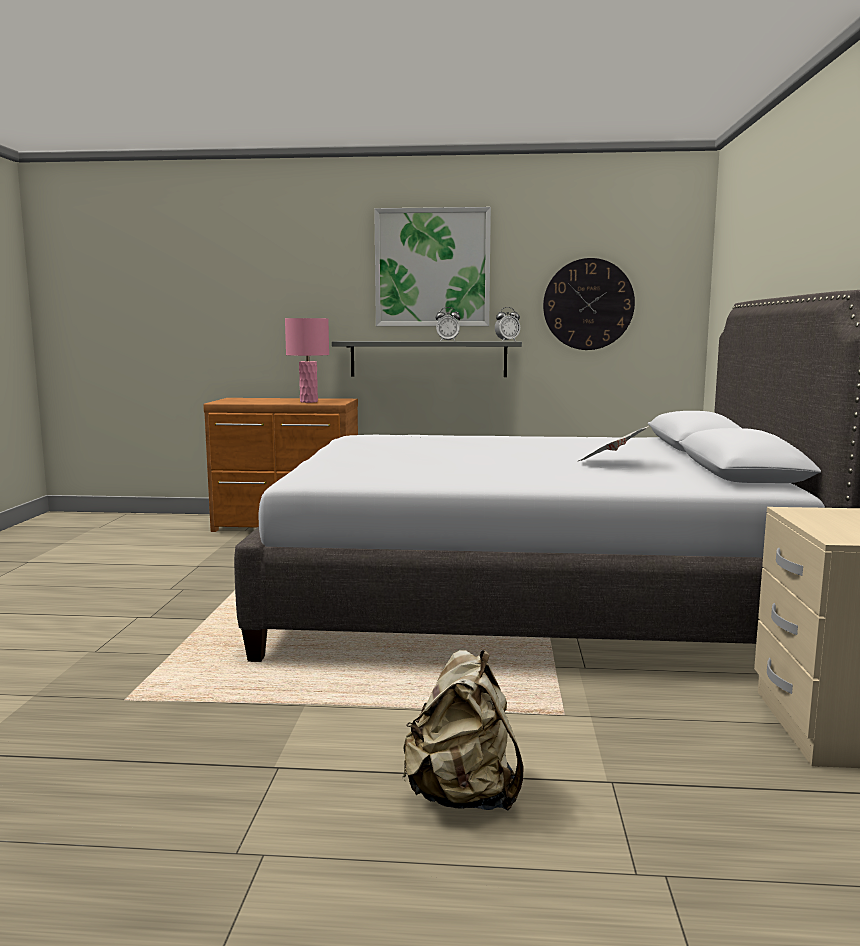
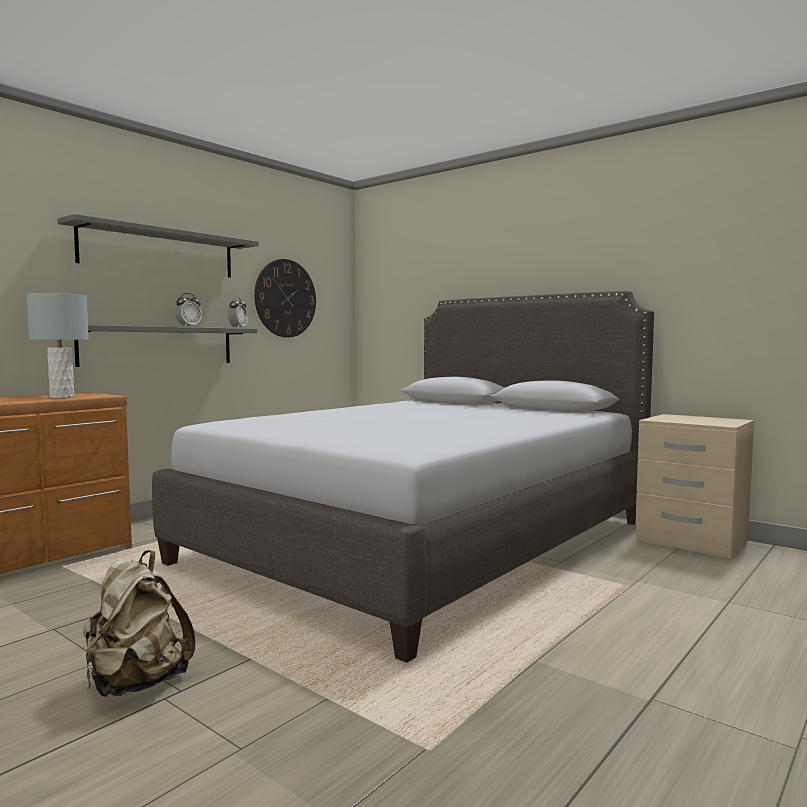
camera: 55 degrees left, 5 degrees down
(308, 401) = (61, 397): pink table lamp -> grey table lamp
(432, 268) = (159, 252): picture -> grey shelf
(463, 795) = (731, 644): beige backpack -> beige backpack (136, 684)
(610, 464) = (487, 414): newspaper -> none

